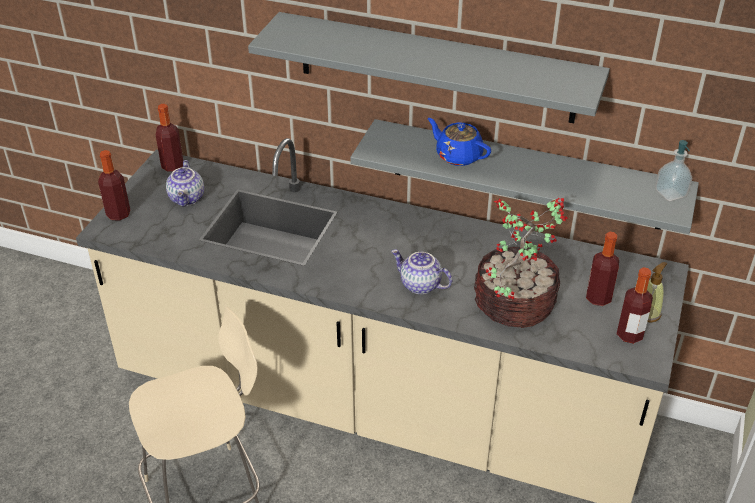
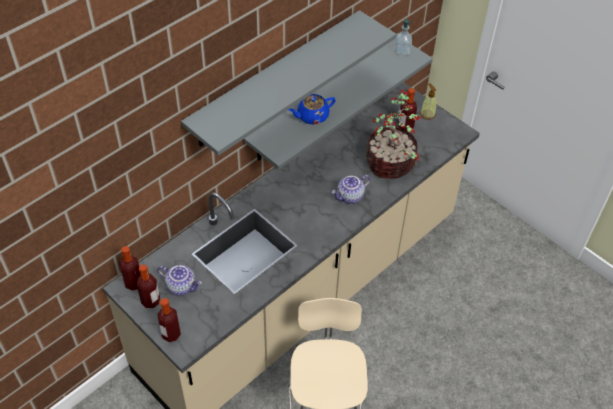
camera: 65 degrees left, 10 degrees up
(629, 335) = (439, 129): bottle -> bottle (150, 301)

